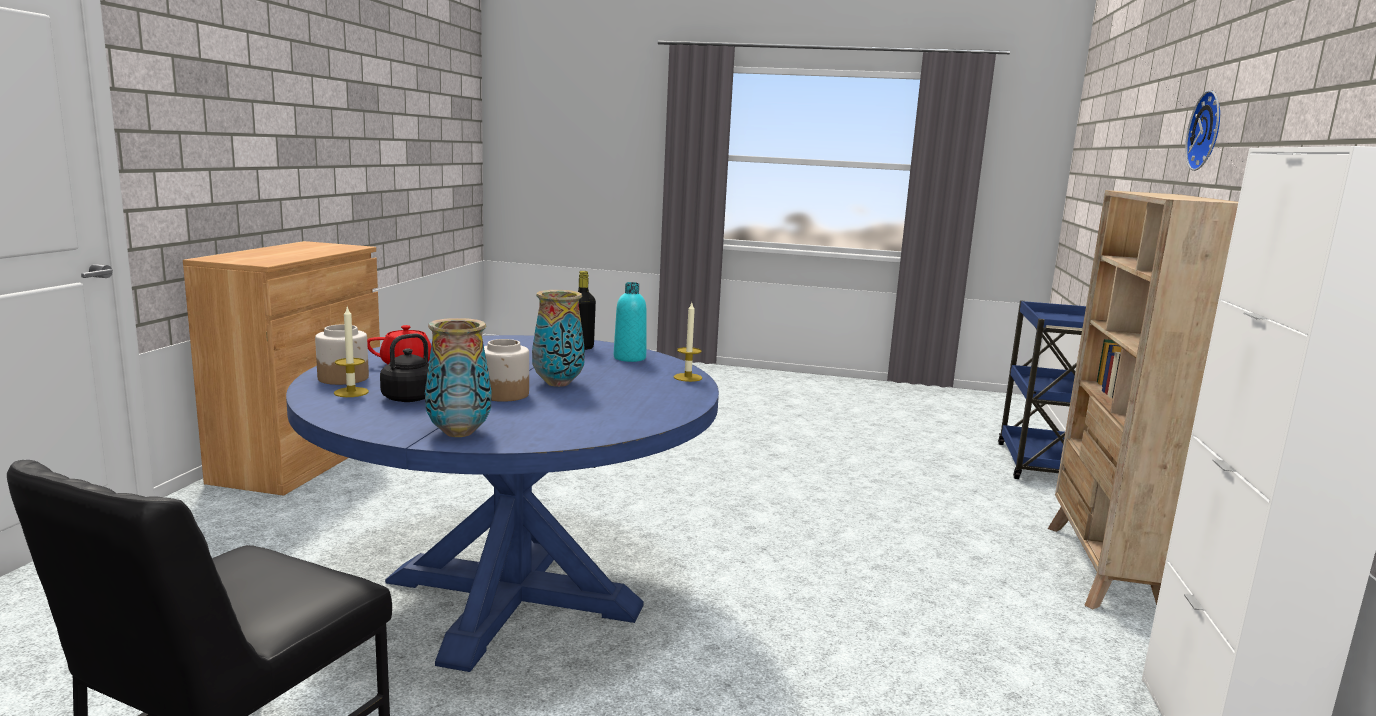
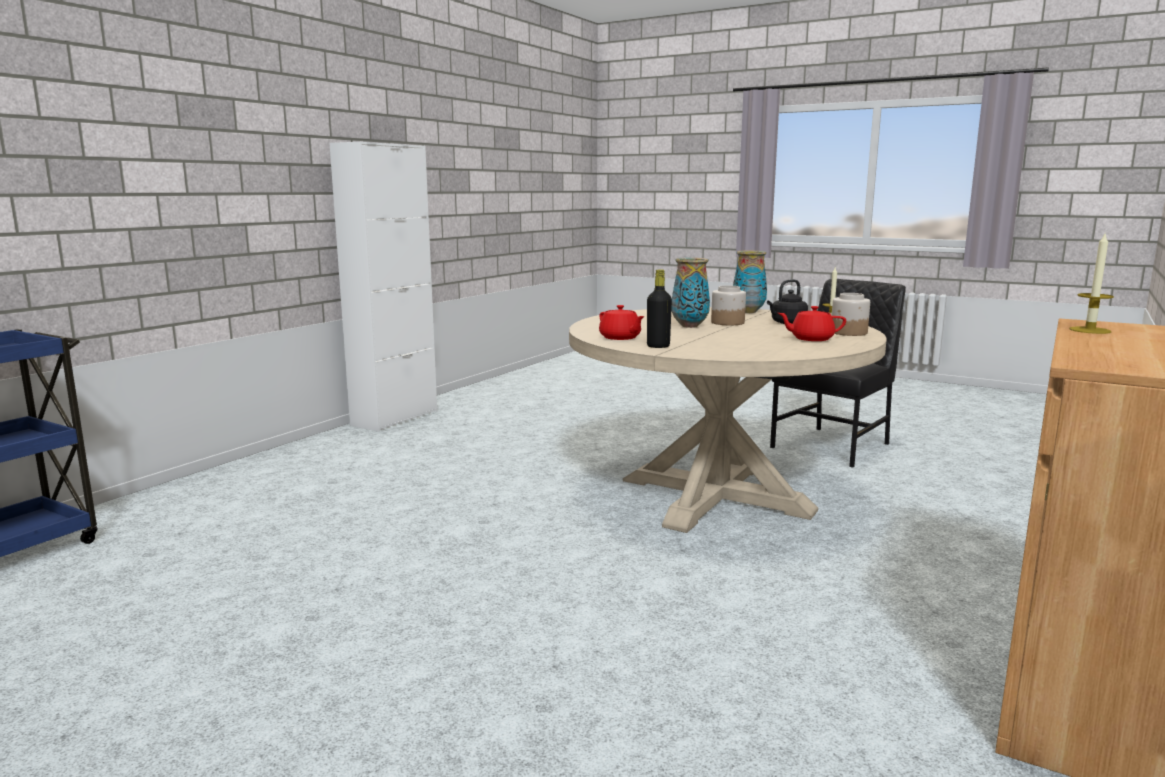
camera: 160 degrees left, 0 degrees up
(513, 594) = (715, 495): blue dining table -> beige dining table
(629, 358) = (620, 338): turquoise bottle -> red teapot
(687, 377) = (589, 326): candle -> candle (1090, 330)
(1104, 569) = (257, 467): beige bookcase -> none
(1209, 131) = (123, 110): wall clock -> none

